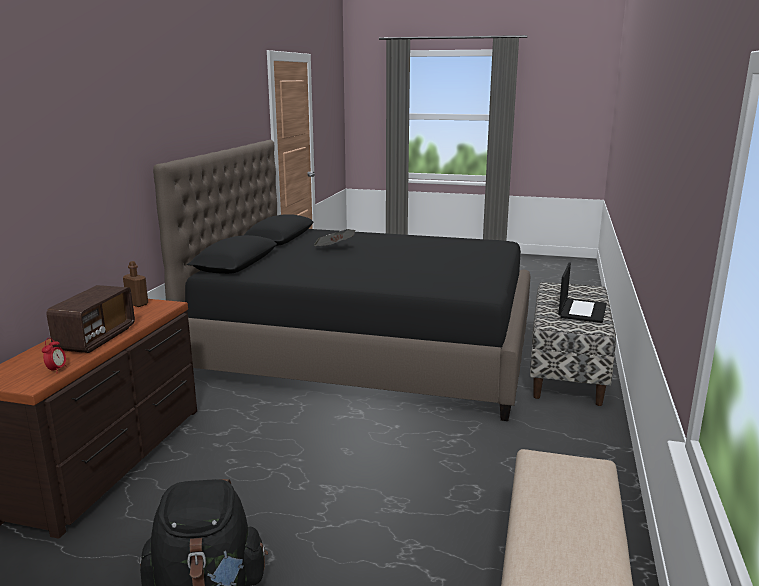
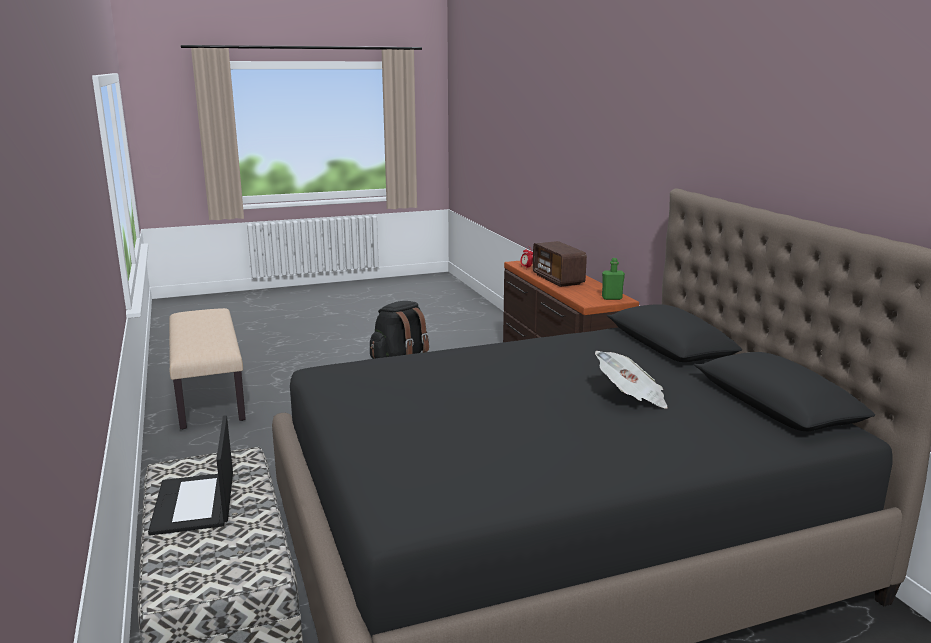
camera: 145 degrees right, 0 degrees up
(137, 304) = (611, 298): brown bottle -> green bottle

